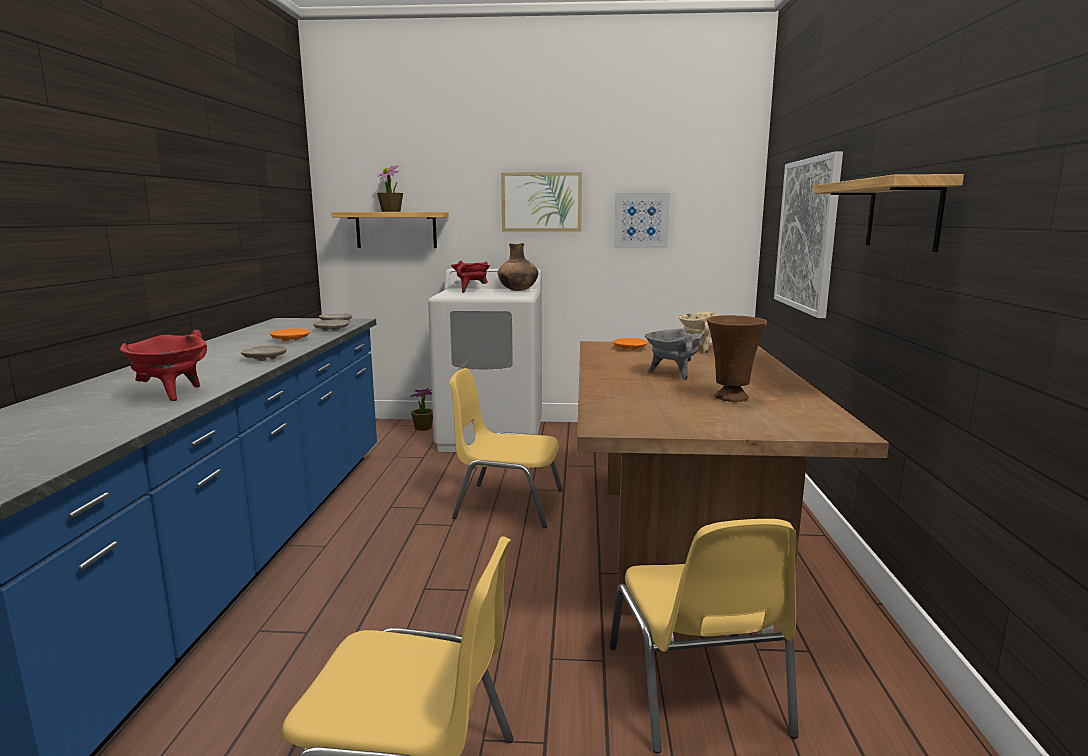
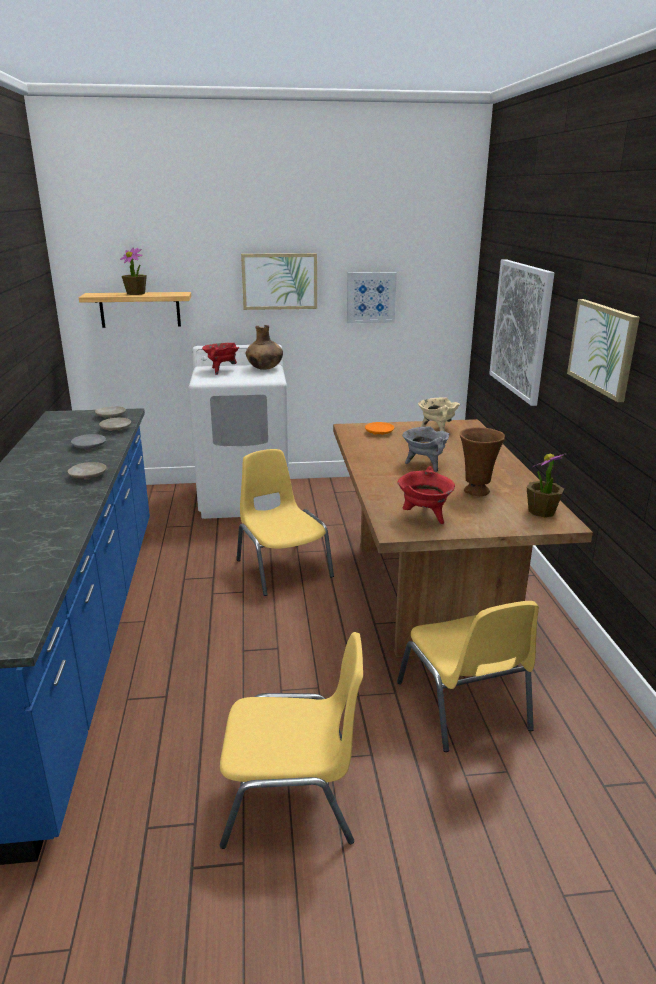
camera: 10 degrees left, 10 degrees up
(171, 394) = (48, 530): red cooking pot -> red cooking pot (424, 517)
(290, 340) = (89, 446): orange plate -> grey plate
(423, 428) = (178, 493): potted plant -> potted plant (541, 511)
(507, 504) = (282, 568): yellow chair -> yellow chair turned 60 degrees clockwise
(903, 214) = (603, 348): shelf -> picture

